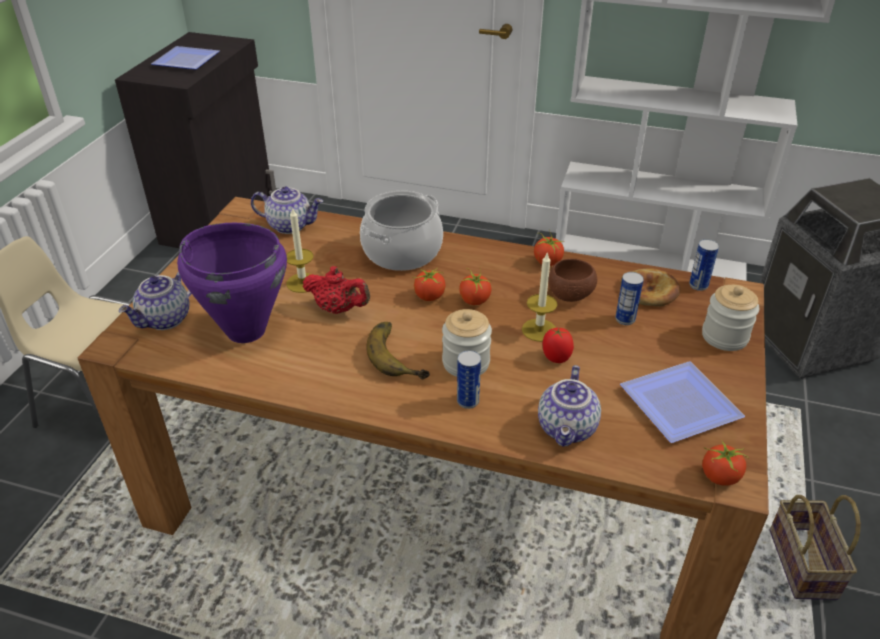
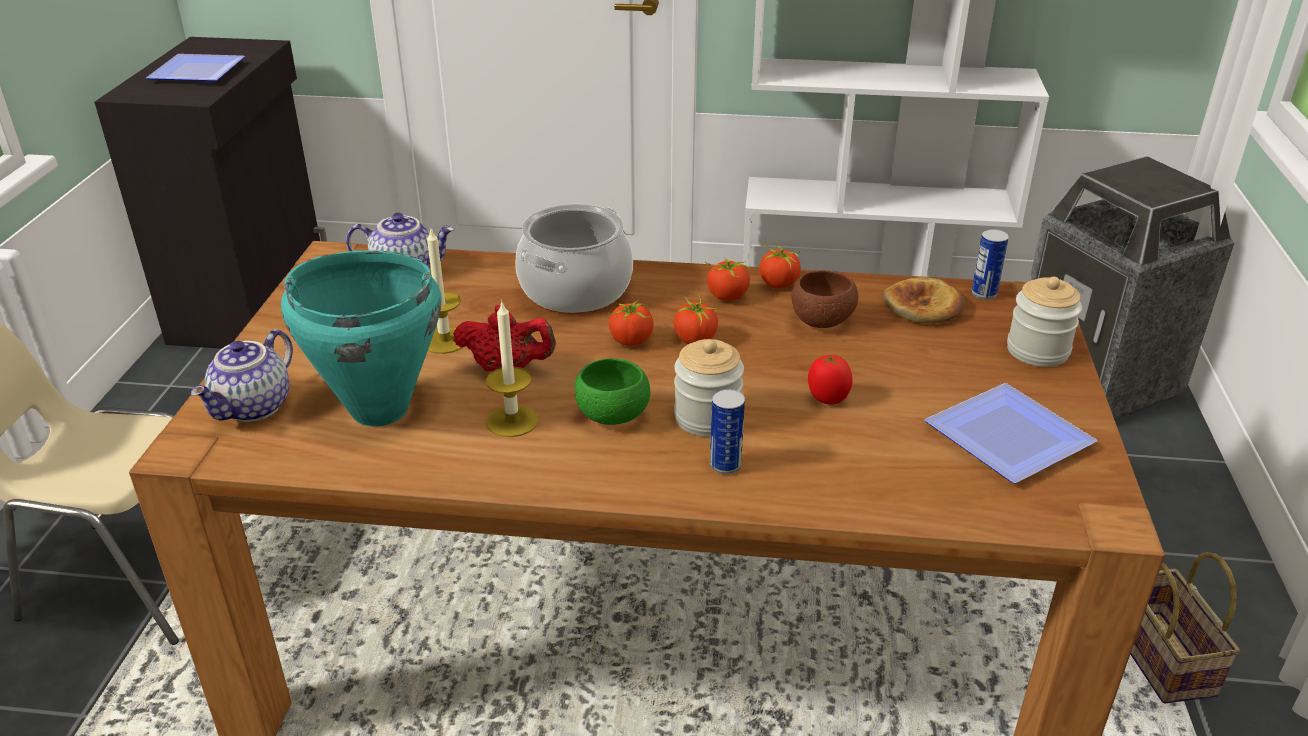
camera: 10 degrees left, 5 degrees down
(245, 330) = (379, 409): purple cooking pot -> turquoise cooking pot
(401, 354) = (613, 416): banana -> green bowl
(539, 330) = (794, 367): candle -> candle (512, 421)
(568, 429) = (872, 484): teapot -> none
(625, 319) = (903, 343): can -> none
(719, 477) = (1088, 518): tomato -> tomato (727, 297)

